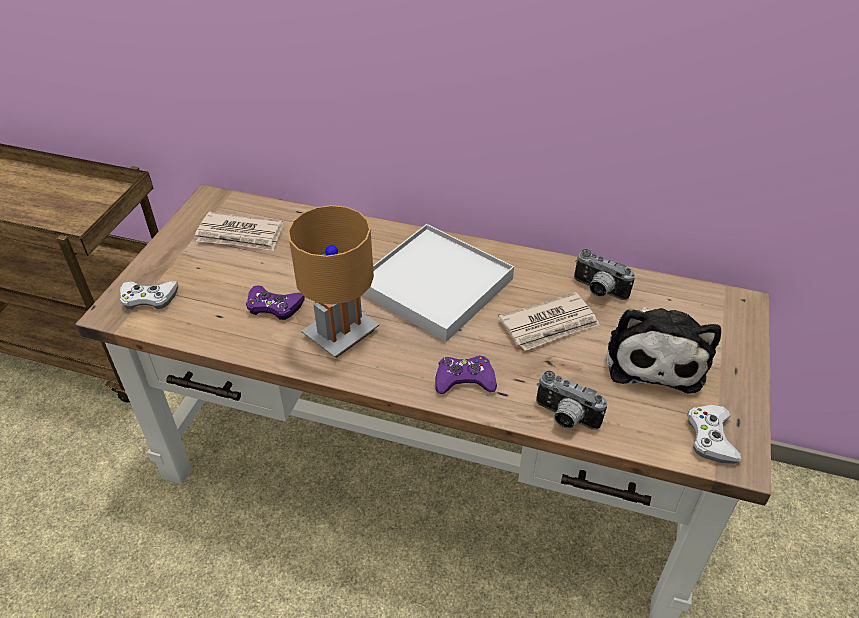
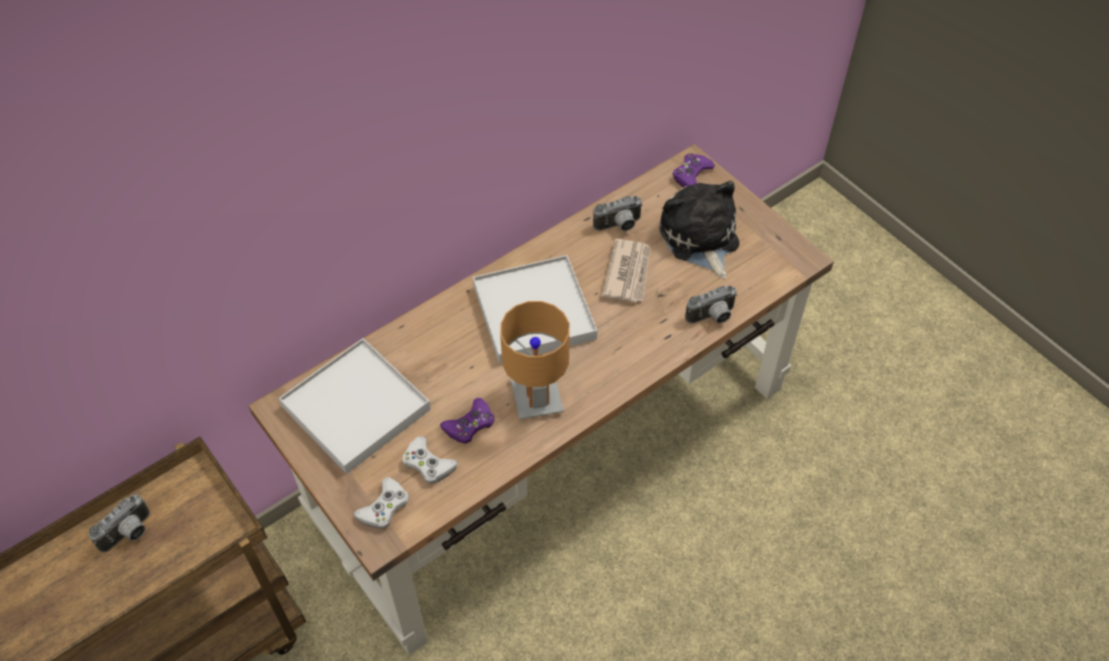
camera: 55 degrees left, 10 degrees up
(51, 191) = (129, 534): none -> camera
(240, 235) = (356, 407): newspaper -> white tray
(464, 380) = (639, 349): purple game controller -> purple game controller (691, 174)
(655, 357) = (700, 239): plush toy -> plush toy turned 150 degrees counterclockwise
(711, 437) = (779, 258): white game controller -> white game controller (428, 464)

